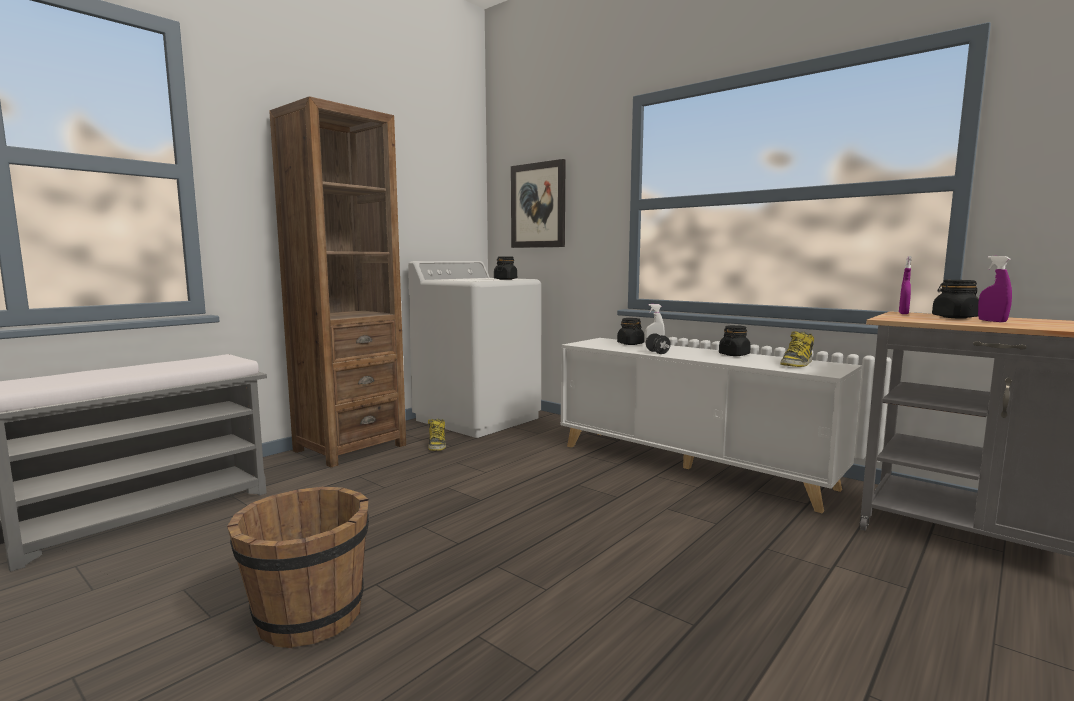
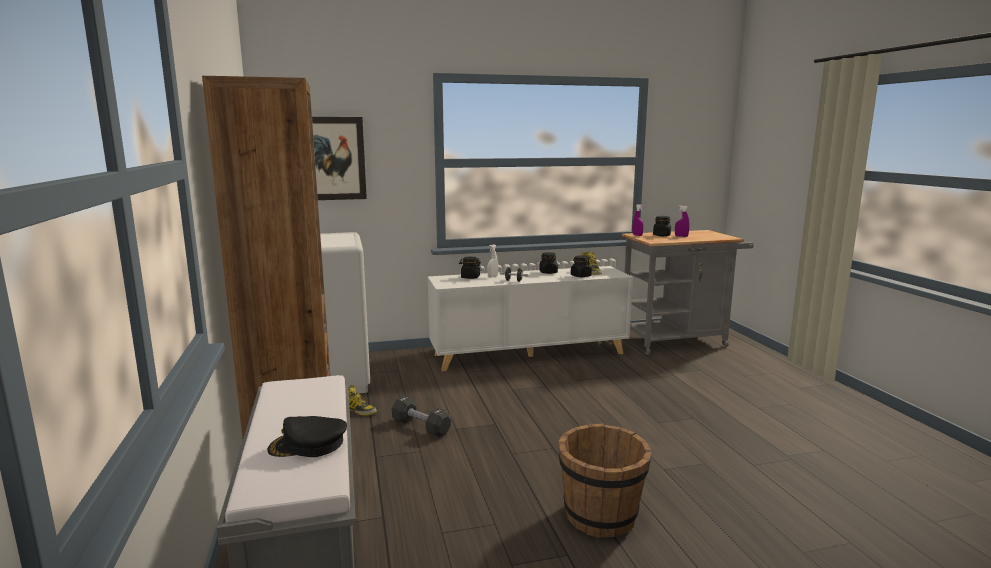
camera: 55 degrees left, 5 degrees up
(89, 377) = (308, 445): none -> black cap
(433, 474) = (421, 427): none -> black dumbbell
(505, 279) = (346, 237): black jar -> black jar (580, 276)

